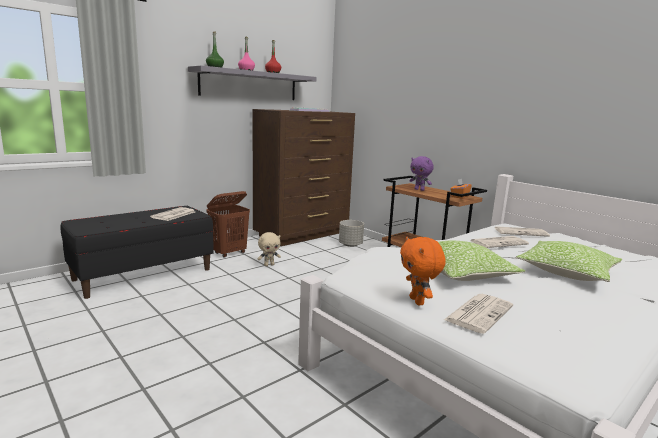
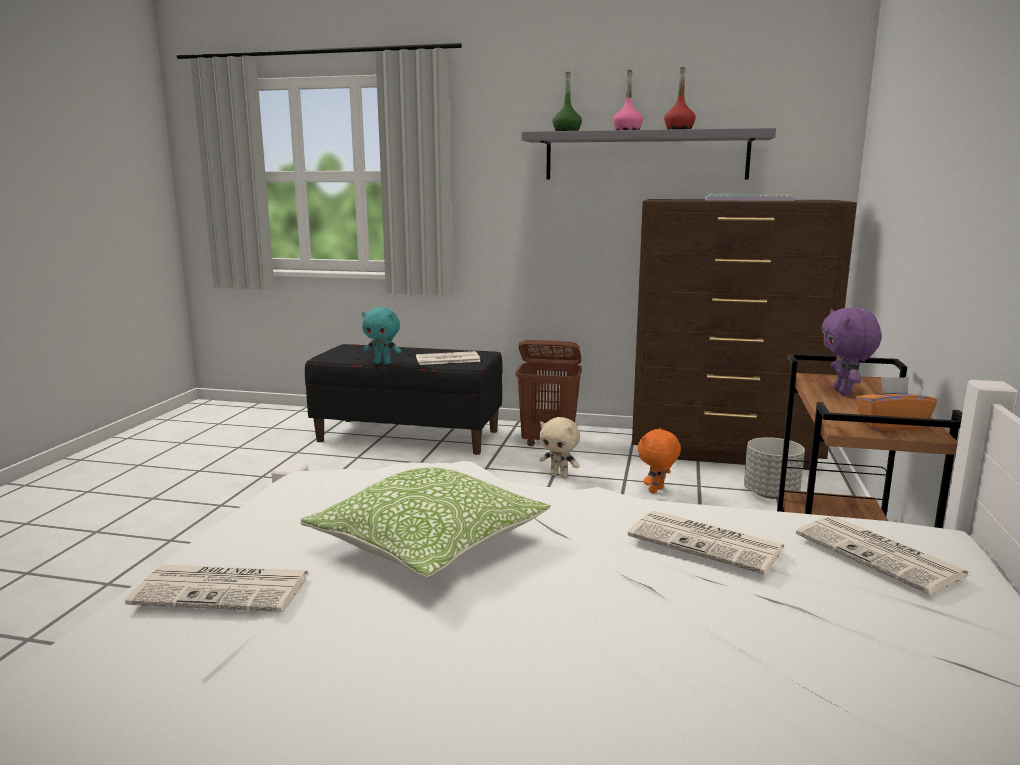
camera: 55 degrees right, 0 degrees up
(141, 225) = (383, 363): none -> turquoise plush toy
(418, 301) = (241, 538): orange plush toy -> orange plush toy (657, 491)
(566, 272) = (619, 654): pillow -> none

